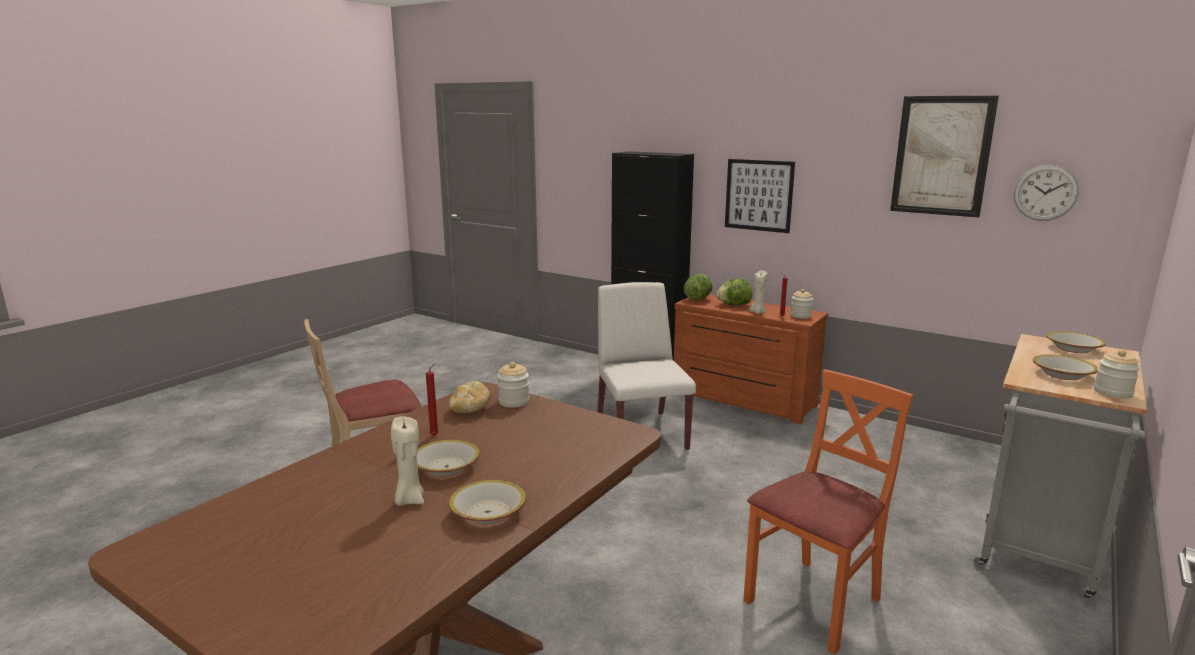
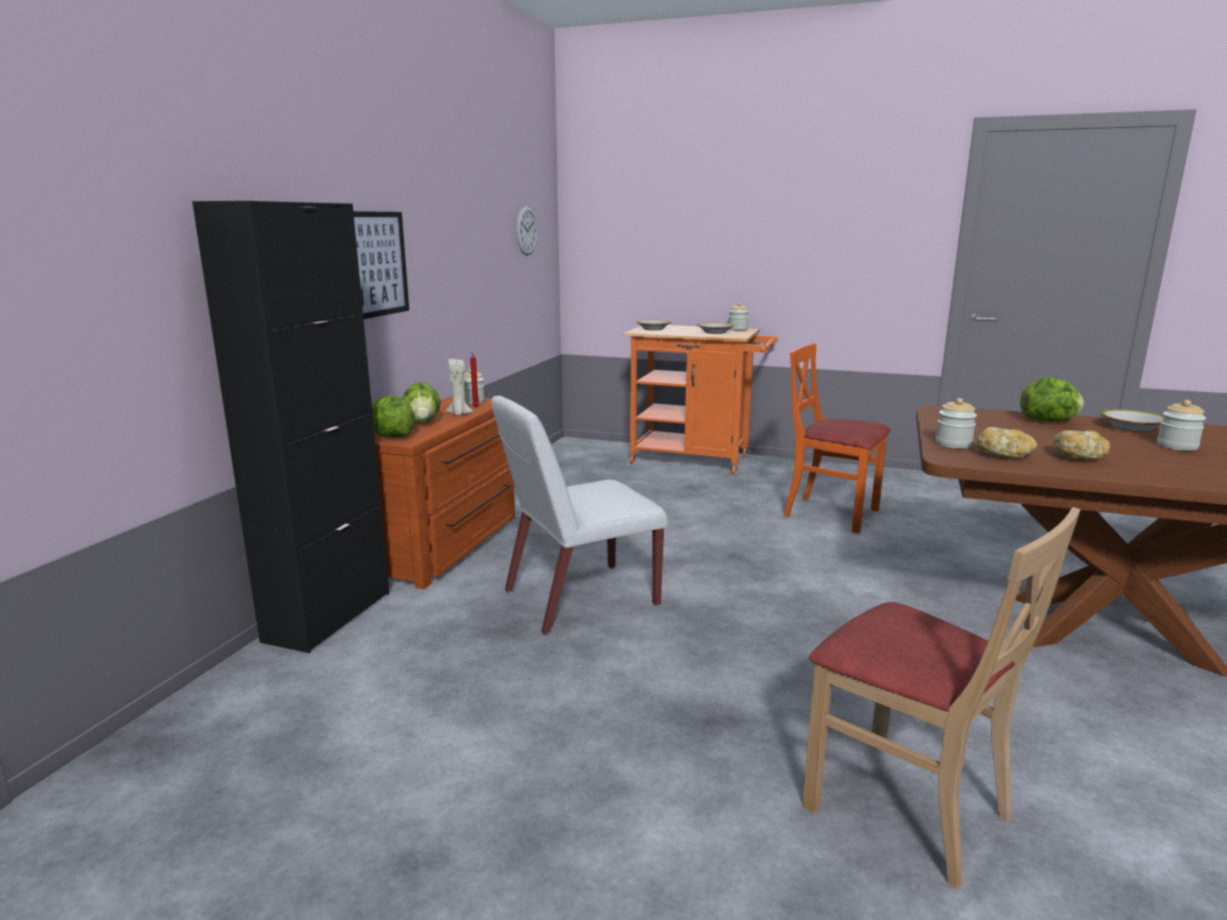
camera: 105 degrees left, 0 degrees up
(409, 500) = (1177, 446): beige candle -> jar
(435, 435) = (1079, 457): red candle -> bread
(446, 467) = (1114, 445): bowl -> none
(550, 473) = (1048, 421): none -> lettuce
(941, 156) = (484, 200): picture -> none
(1038, 550) = (697, 460): grey cart -> orange cart

